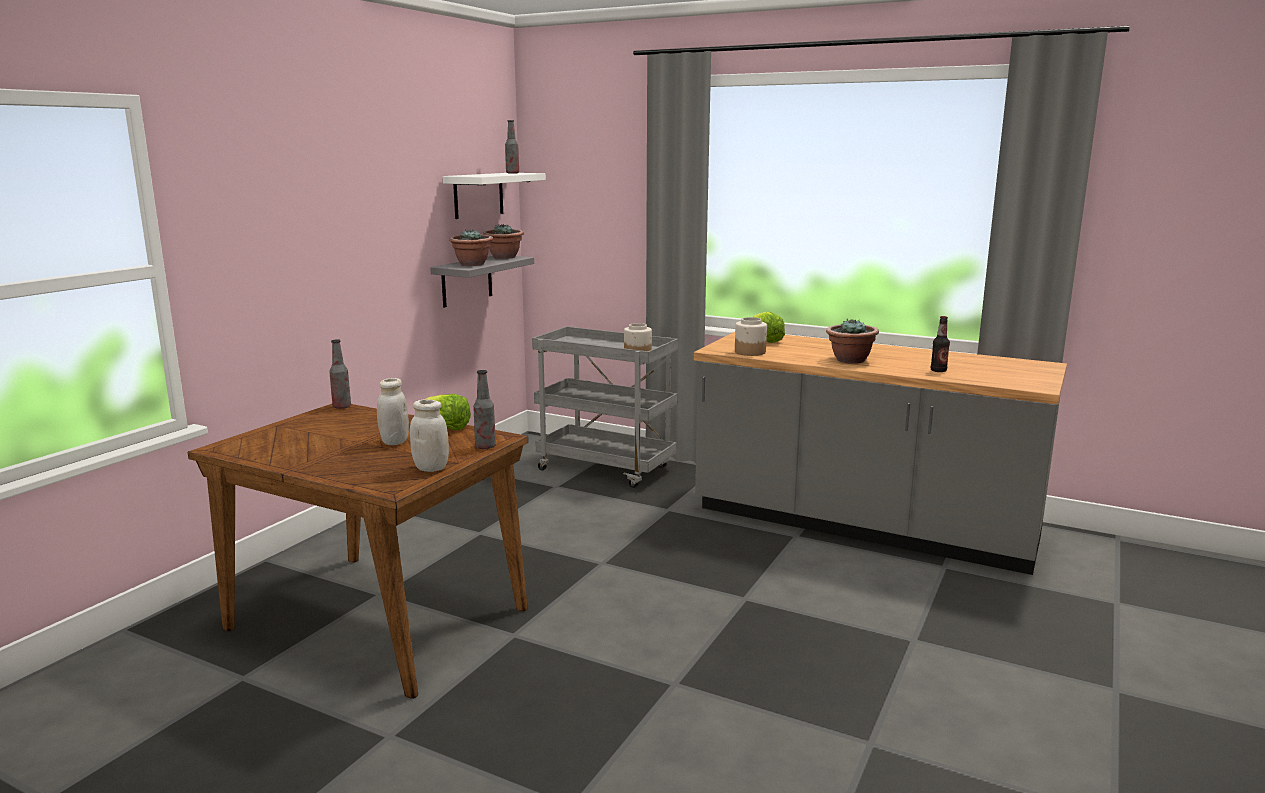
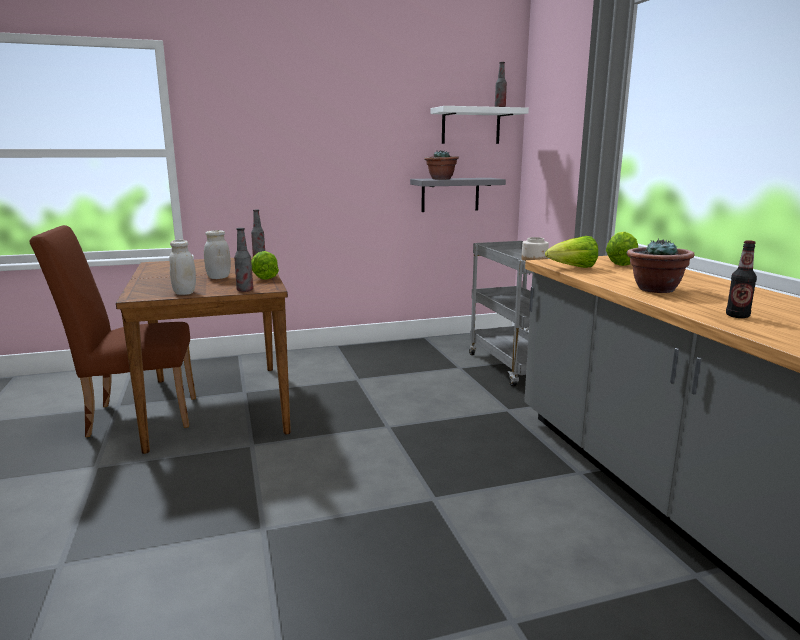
camera: 45 degrees right, 0 degrees up
(299, 675) = (134, 416): none -> brown chair
(504, 257) = (483, 178): potted plant -> none
(750, 352) = (573, 268): jar -> lettuce

